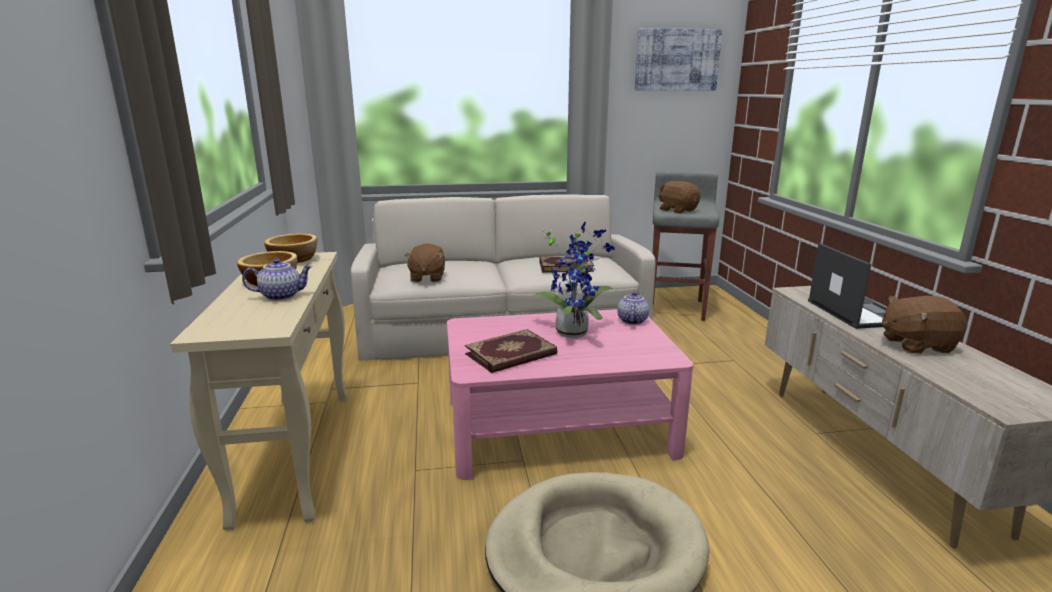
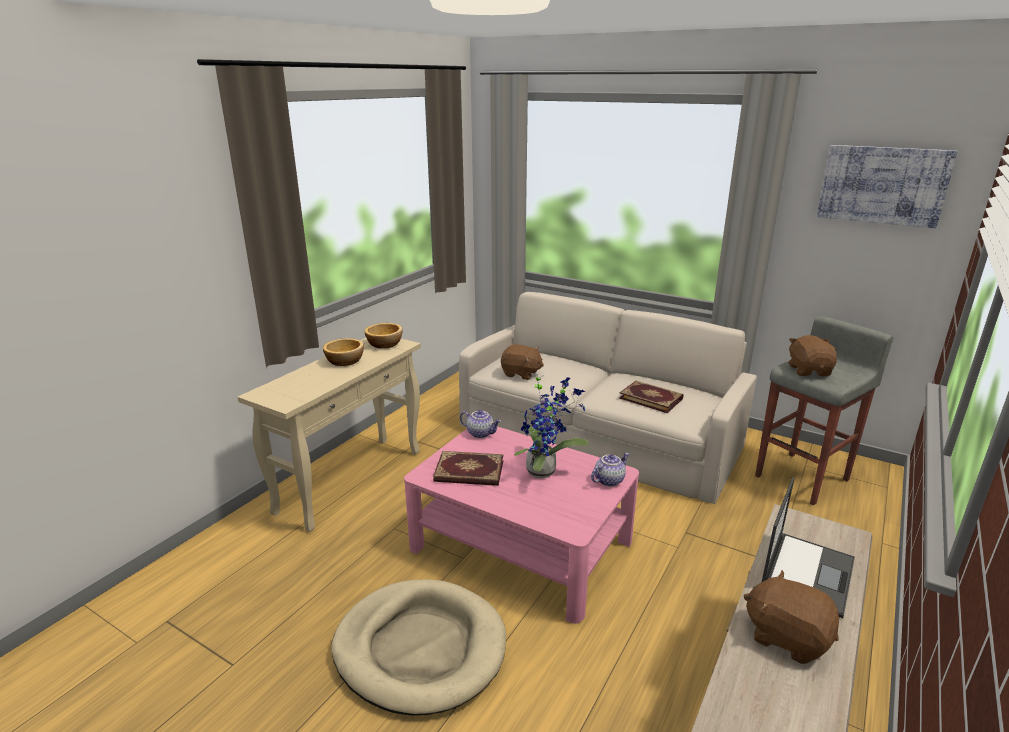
camera: 40 degrees right, 5 degrees up
(281, 296) = (330, 377): teapot -> teapot (481, 433)
(427, 278) = (521, 373): brown plush toy -> brown plush toy turned 105 degrees counterclockwise

